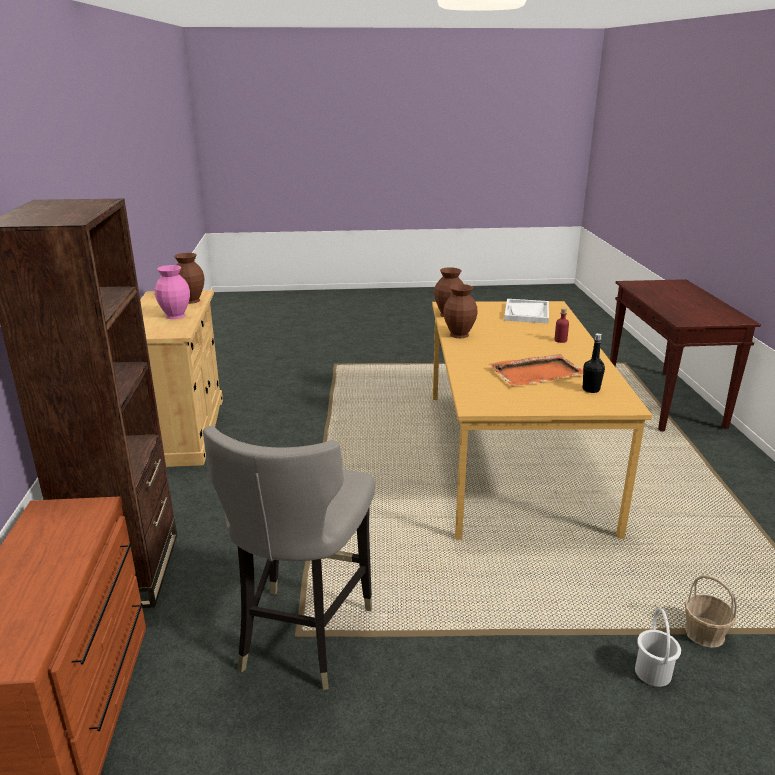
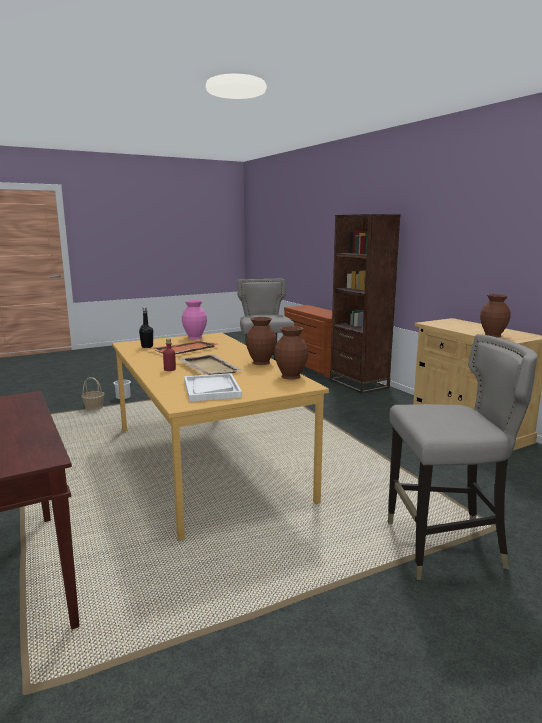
camera: 155 degrees right, 10 degrees down
(175, 316) = (463, 328): pink vase -> pink vase (195, 337)
(382, 364) = (445, 547): none -> grey stool
(518, 337) = (209, 367): none -> beige tray

